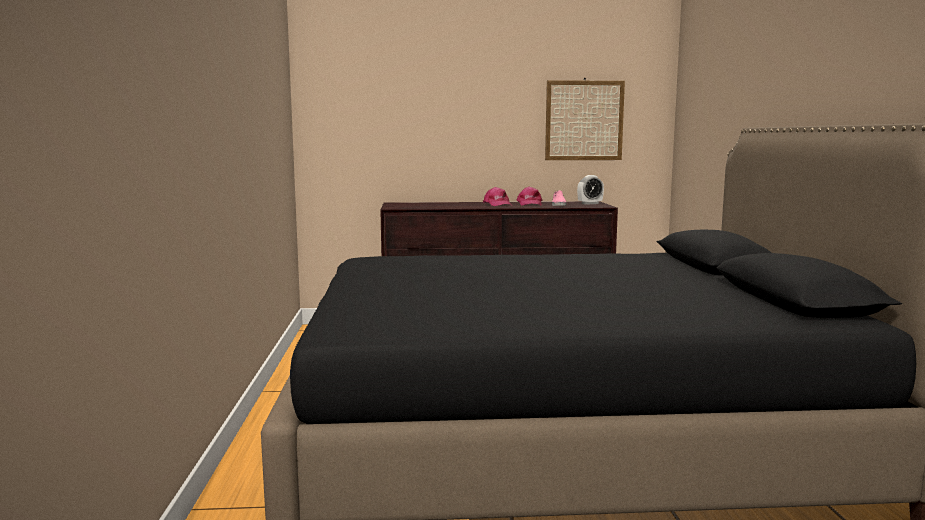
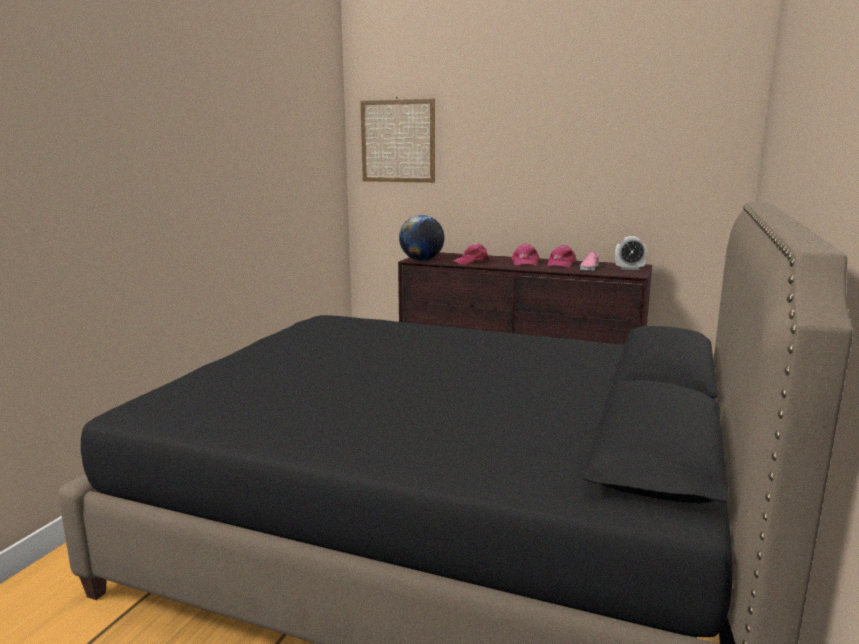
camera: 25 degrees right, 5 degrees up
(400, 207) = (422, 260): none -> globe
(449, 206) = (471, 261): none -> pink cap
(584, 119) = (639, 170): picture -> picture (398, 139)

